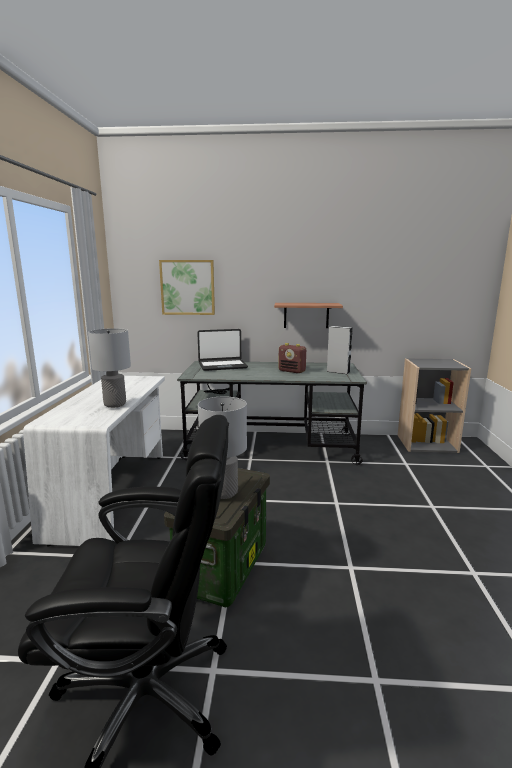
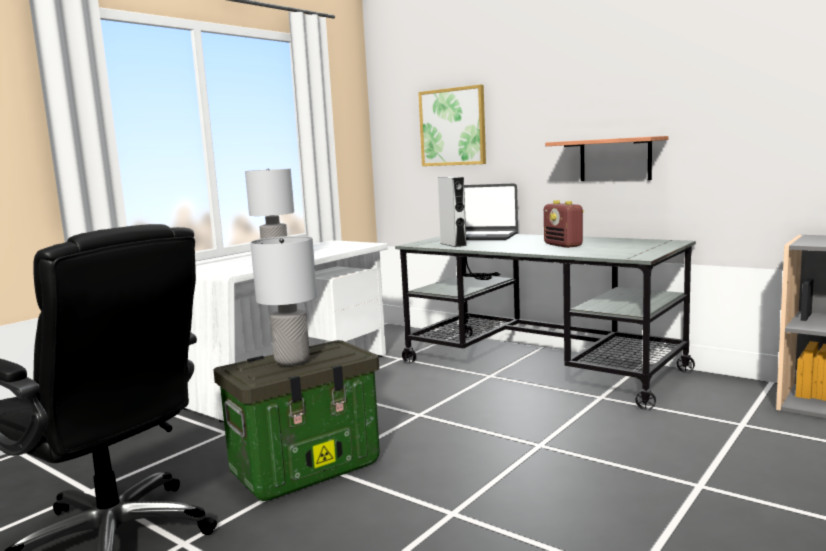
camera: 35 degrees right, 5 degrees down
(338, 372) = (635, 249): grey speaker -> grey speaker (453, 244)

